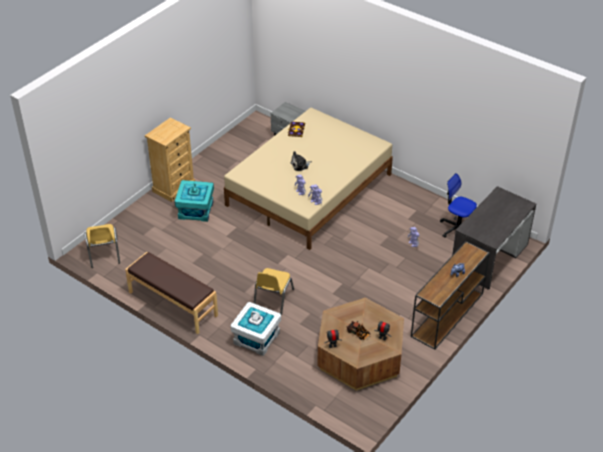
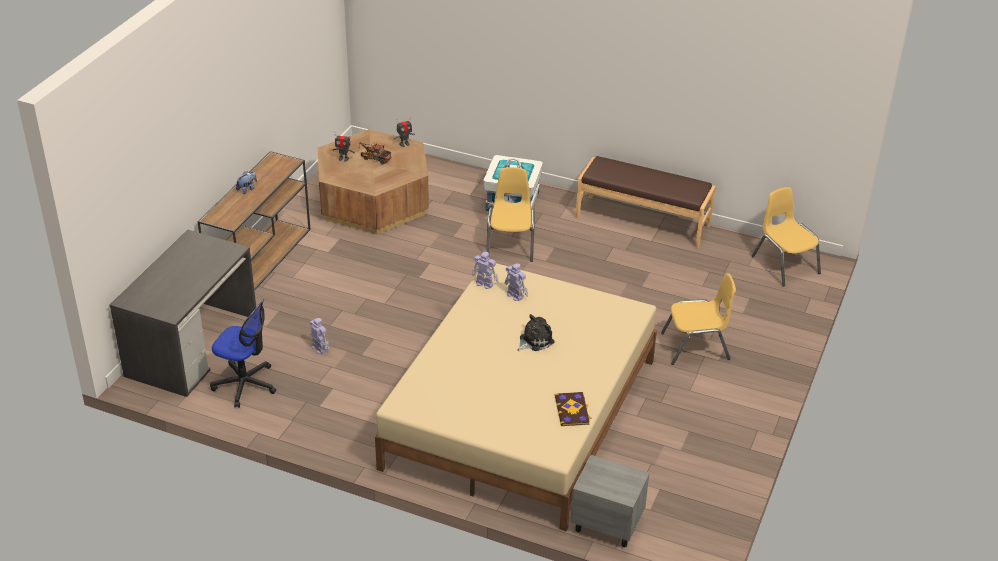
camera: 165 degrees right, 5 degrees down
(174, 187) = (759, 379): beige dresser -> none
(195, 210) = (695, 347): turquoise storage box -> yellow chair

